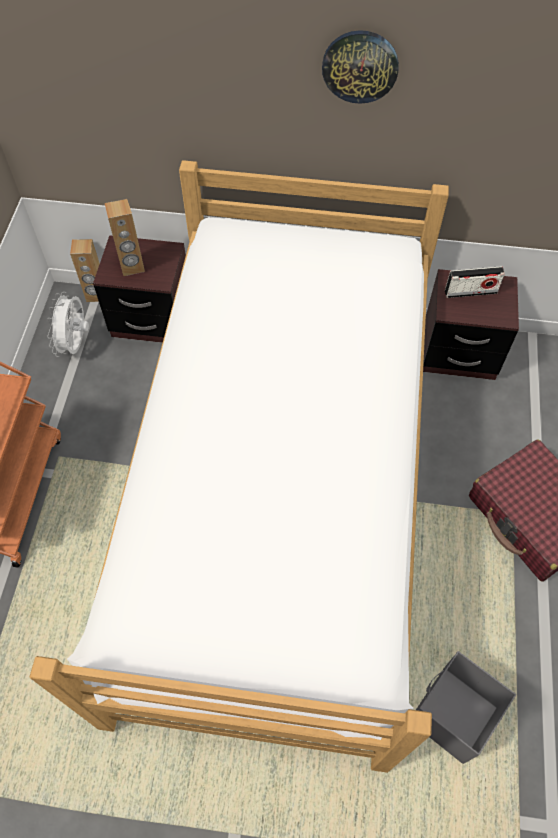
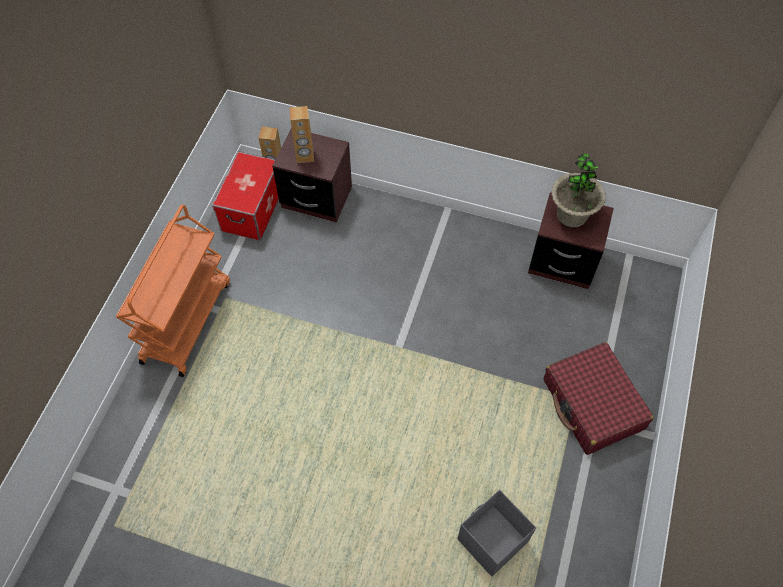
camera: 10 degrees right, 0 degrees up
(76, 344) = (252, 210): white fan -> storage box
(280, 496) = (392, 356): bed -> none
(360, 66) = (490, 38): wall clock -> none
(470, 292) = (572, 215): radio -> potted plant

